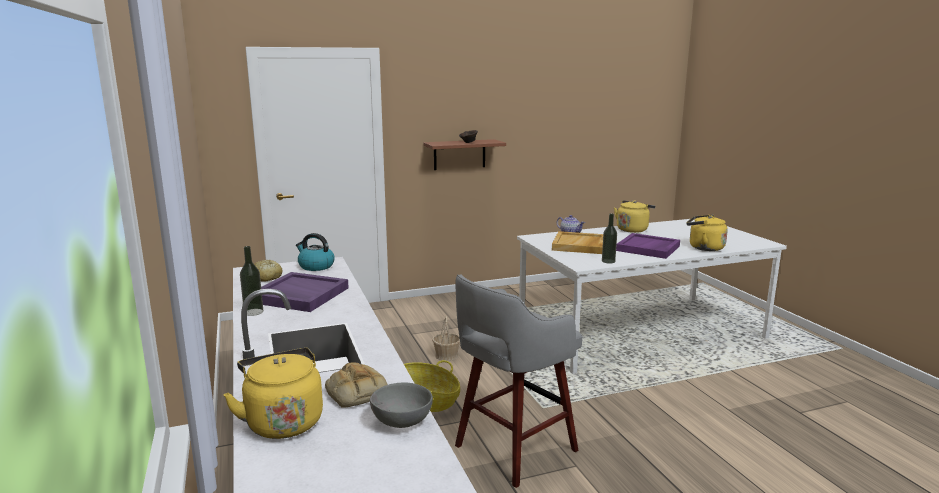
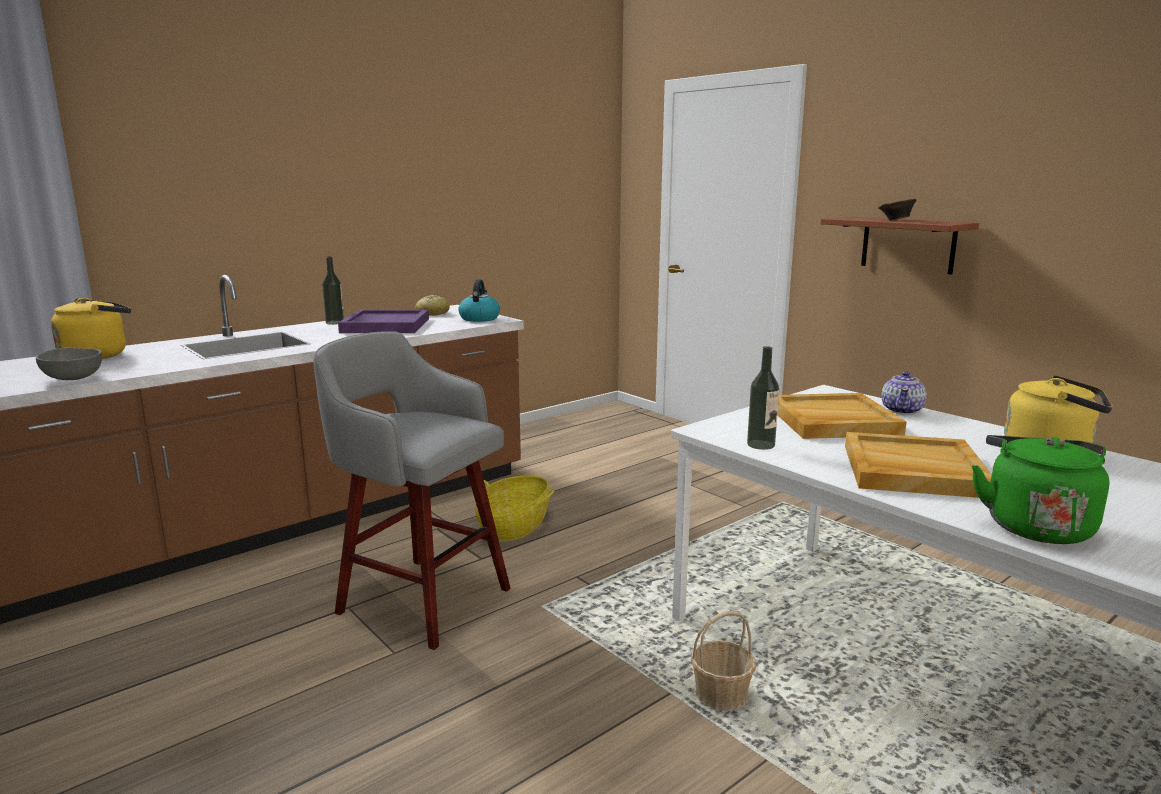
camera: 70 degrees right, 0 degrees up
(355, 392) = (143, 363): bread -> none
(446, 355) = (645, 515): basket -> basket (721, 694)
(648, 248) = (912, 470): purple tray -> beige tray
(703, 248) = (1034, 525): yellow kettle -> green kettle

